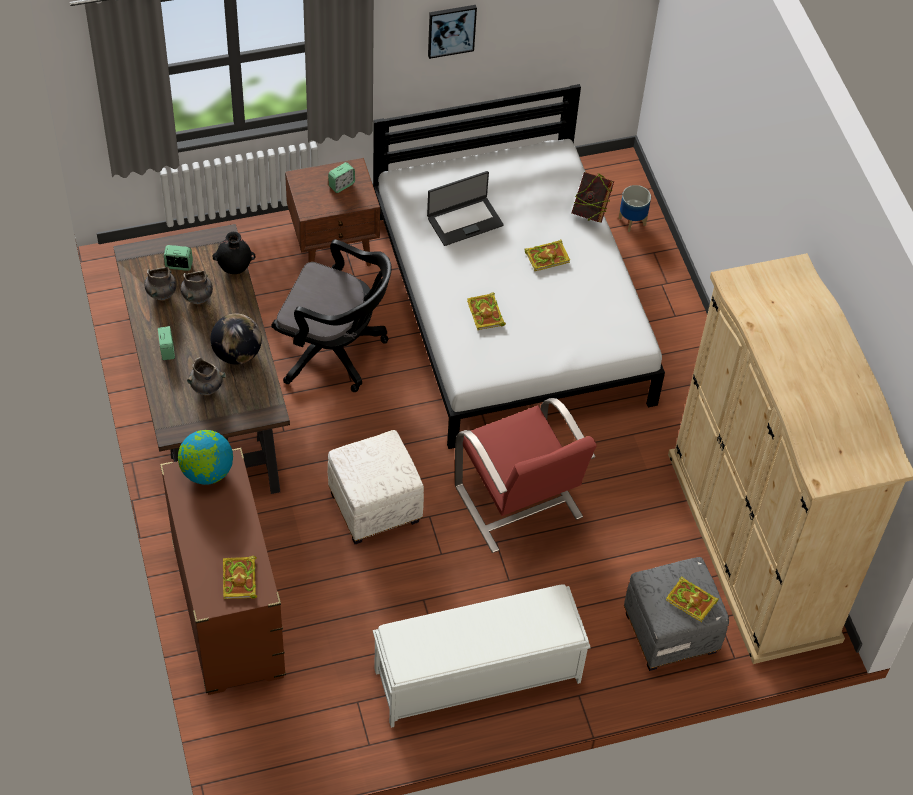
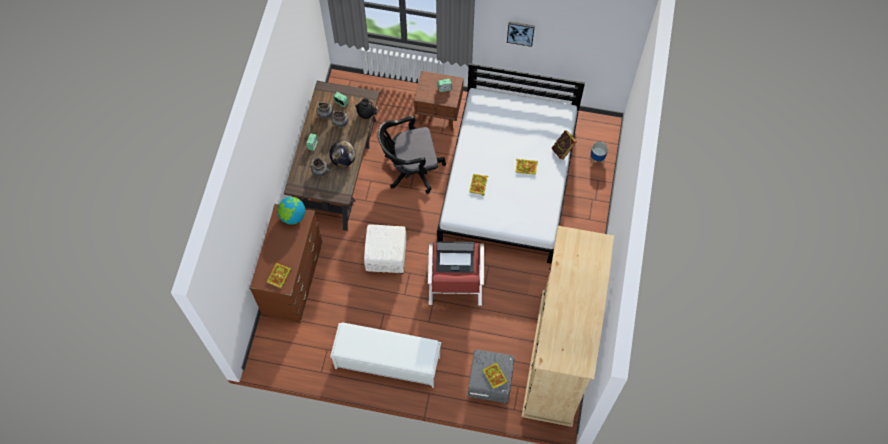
camera: 30 degrees right, 10 degrees up
(334, 351) = (410, 169): black office chair -> black office chair turned 120 degrees clockwise
(464, 221) = (496, 131): laptop -> laptop (455, 261)

